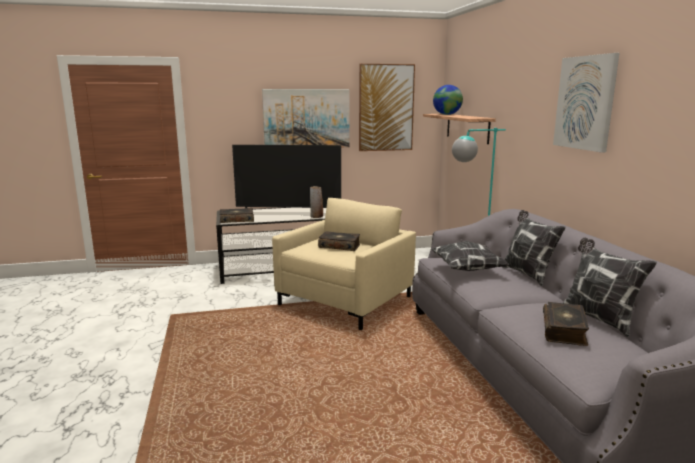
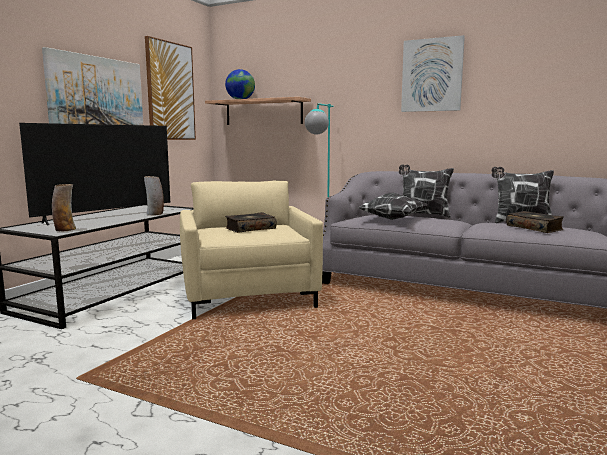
camera: 50 degrees left, 5 degrees down
(237, 220) = (65, 230): book -> vase

